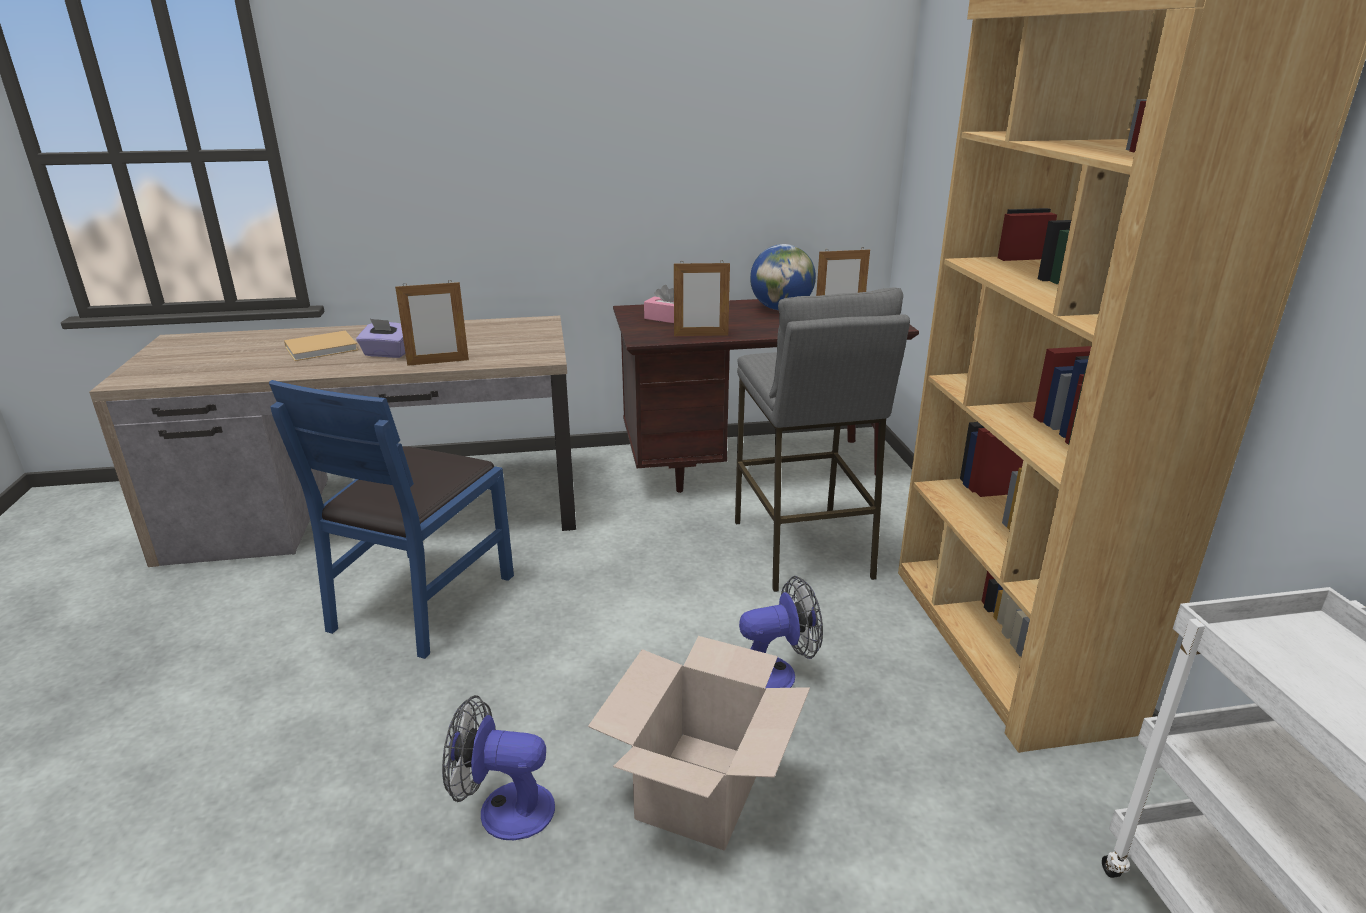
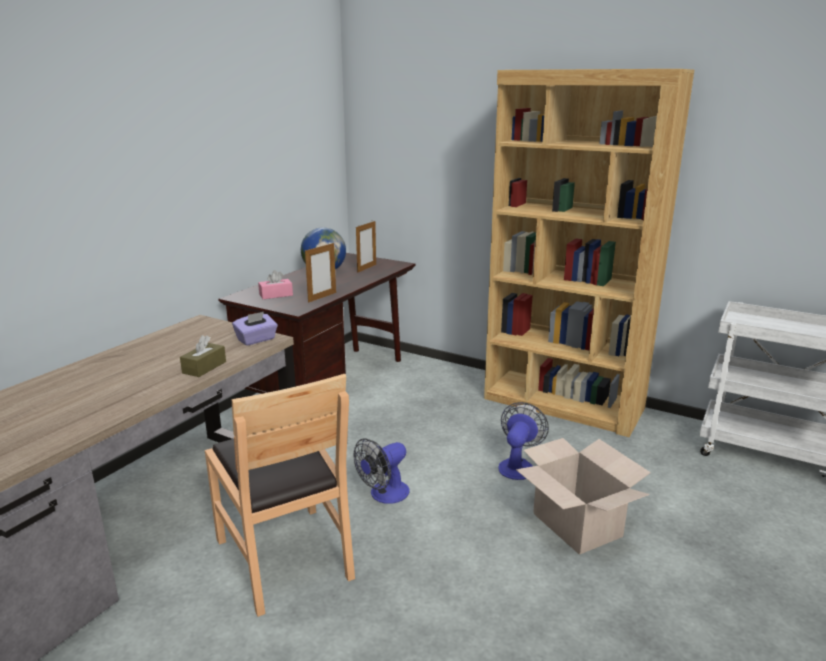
camera: 50 degrees left, 5 degrees down
(324, 348) = (71, 396): beige book -> none
(387, 354) = (144, 378): purple tissue box -> purple tissue box (256, 340)
(421, 601) = (285, 557): blue chair -> brown chair
(438, 362) = (204, 367): picture frame -> brown tissue box
(503, 809) = (531, 597): fan -> fan (384, 495)
(802, 549) = (430, 410): grey stool -> none

